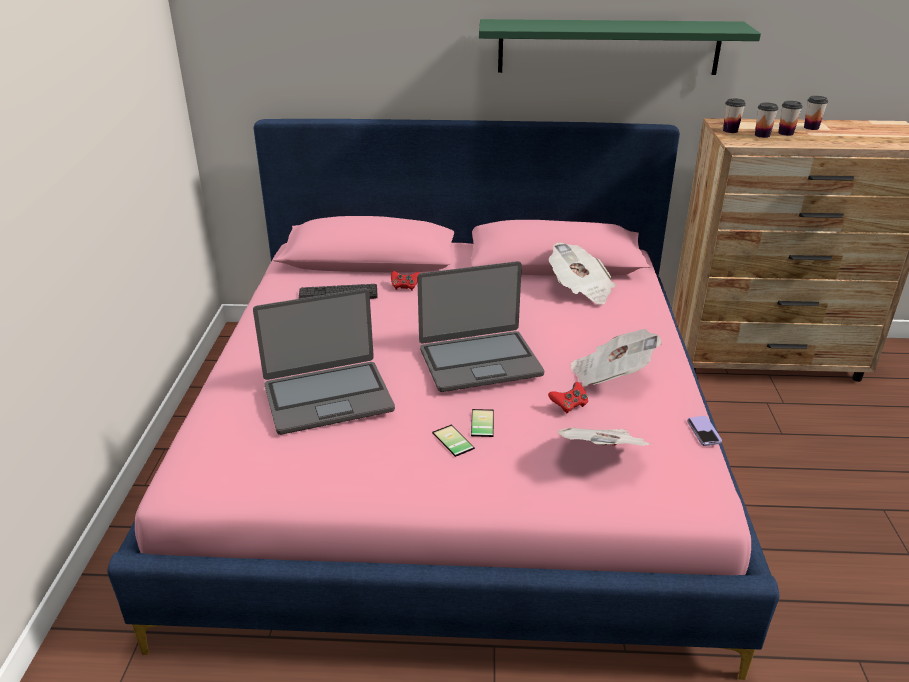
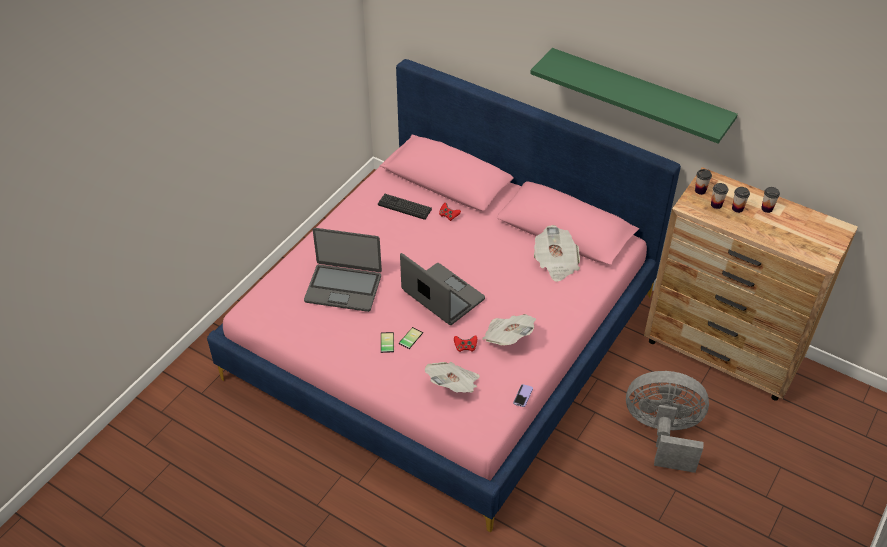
camera: 30 degrees right, 15 degrees up
(479, 361) = (442, 296): laptop -> laptop turned 150 degrees counterclockwise
(801, 456) = (663, 433): none -> grey fan

